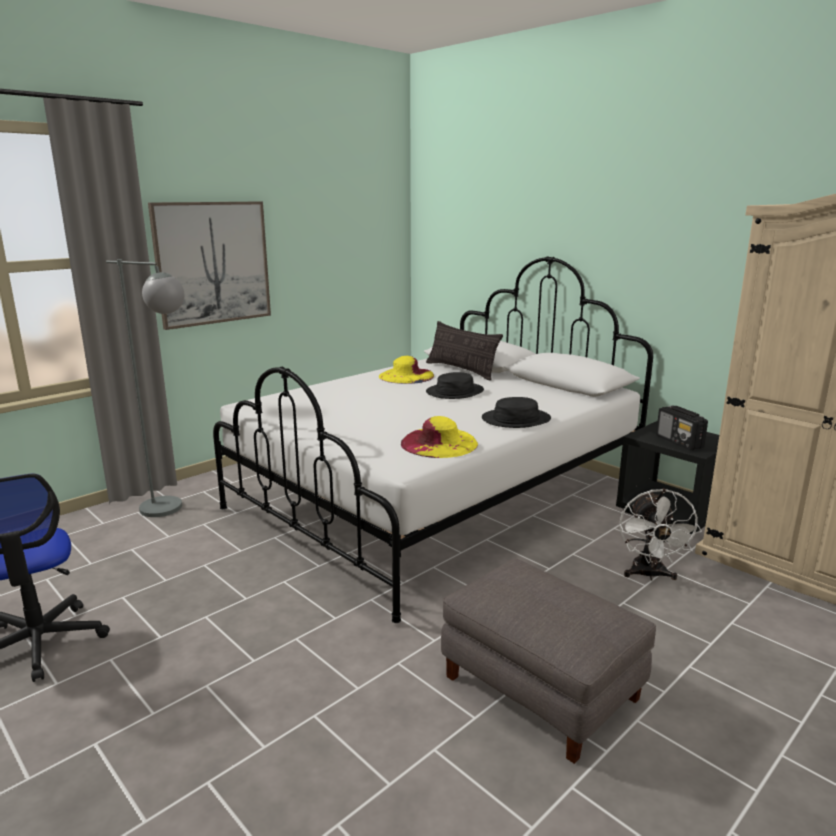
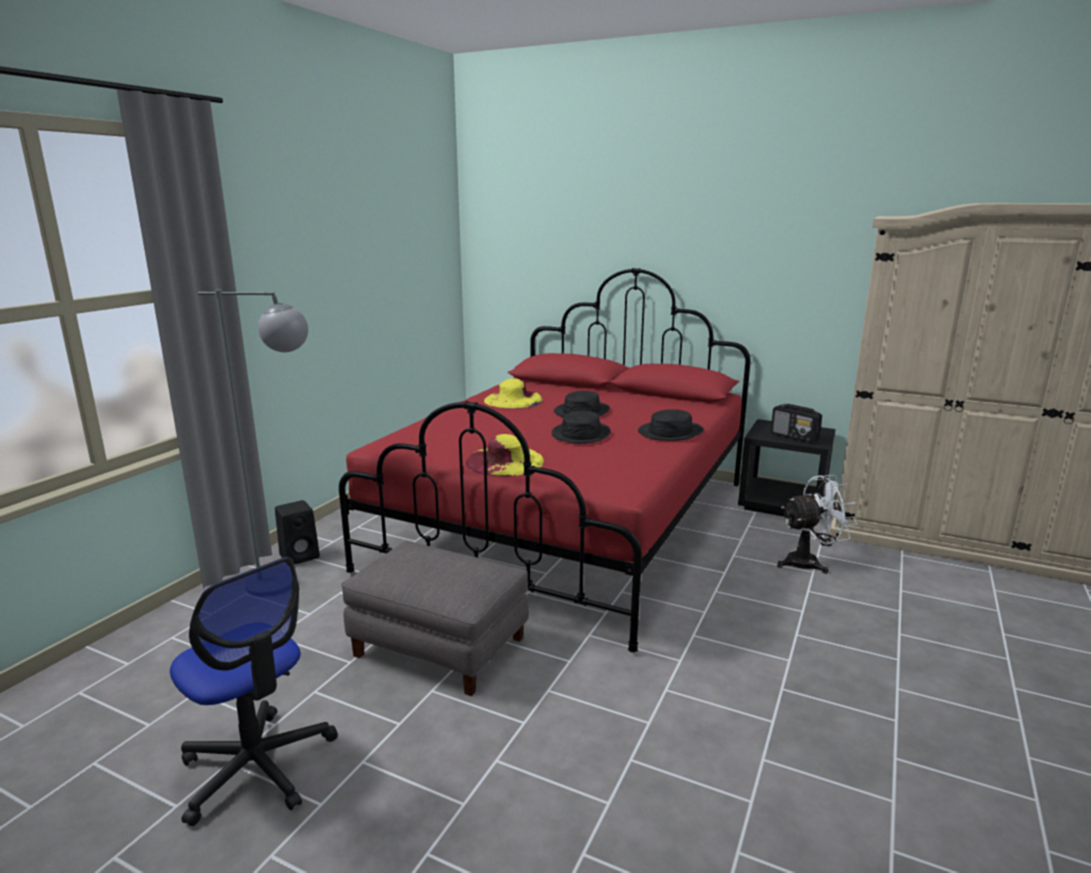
camera: 20 degrees left, 0 degrees up
(199, 490) = (301, 556): none -> black speaker
(213, 263) = (289, 289): picture -> none
(428, 411) = (580, 434): none -> black hat
(438, 498) = (569, 523): white bed -> red bed
(439, 443) = (629, 464): yellow hat -> yellow hat (505, 461)
(461, 370) = (561, 389): pillow -> none
(542, 687) = (804, 679): grey ottoman -> grey ottoman (441, 646)
(649, 575) = (809, 562): white fan -> white fan turned 90 degrees counterclockwise

